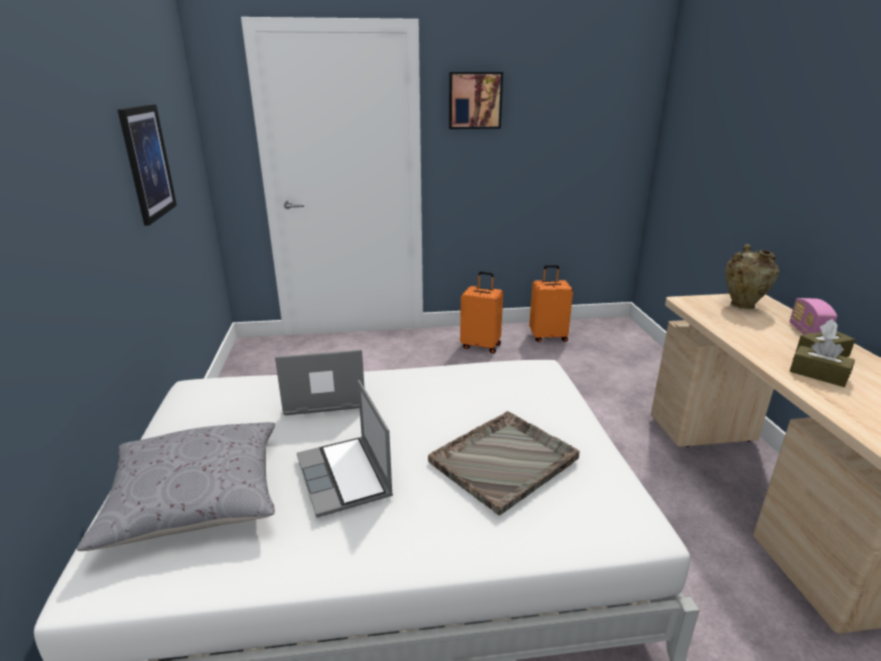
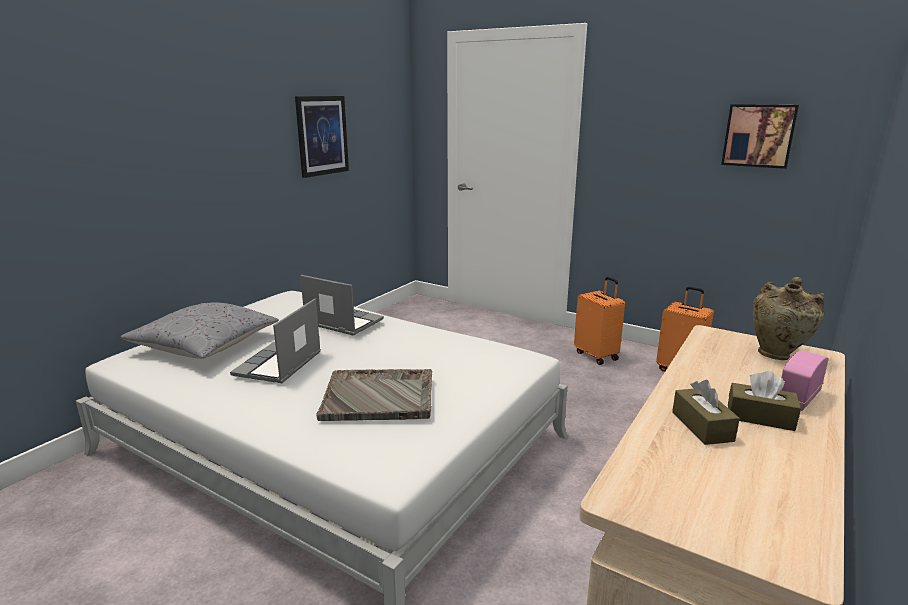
camera: 40 degrees right, 5 degrees down
(474, 100) = (635, 100): picture -> picture (759, 135)

